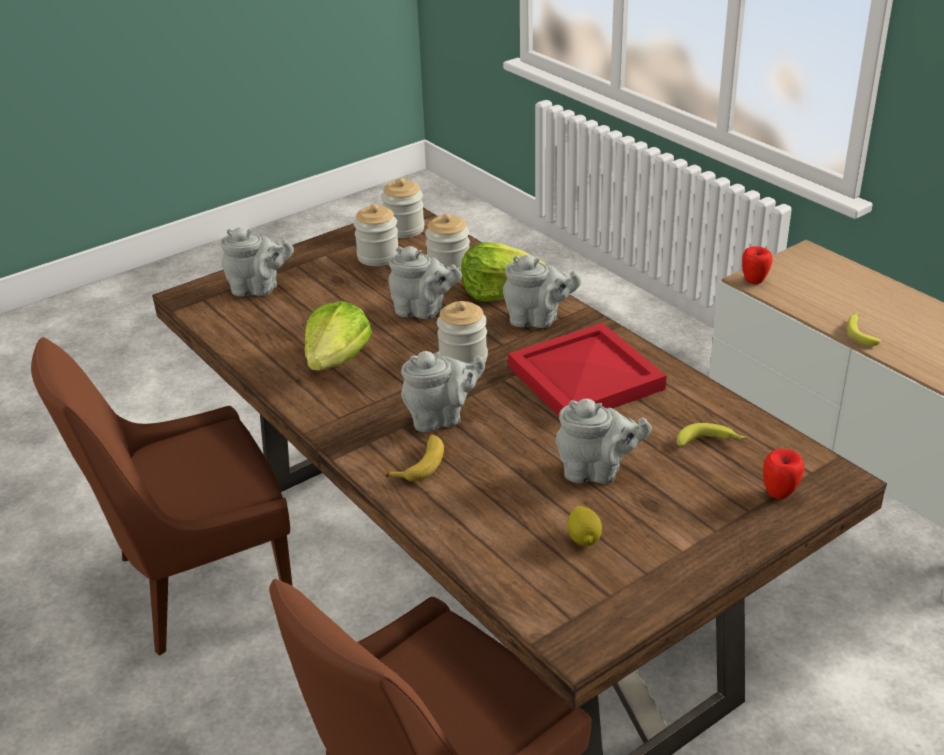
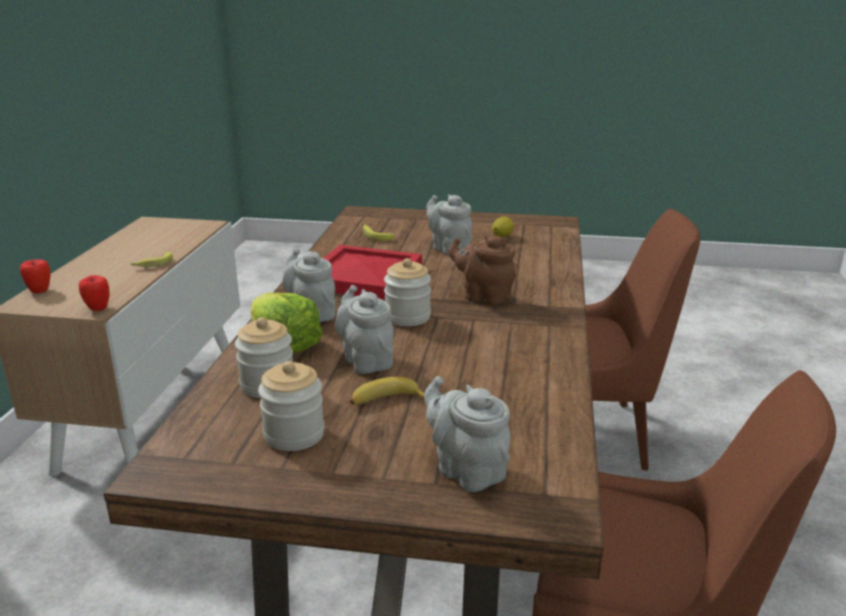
camera: 135 degrees left, 10 degrees down
(337, 359) = (494, 359): lettuce -> none
(404, 229) = (203, 454): jar -> none
(420, 463) = (533, 285): banana -> banana (386, 401)
(441, 418) = (483, 297): grey teapot -> brown teapot
(779, 493) = (392, 217): apple -> apple (39, 290)

